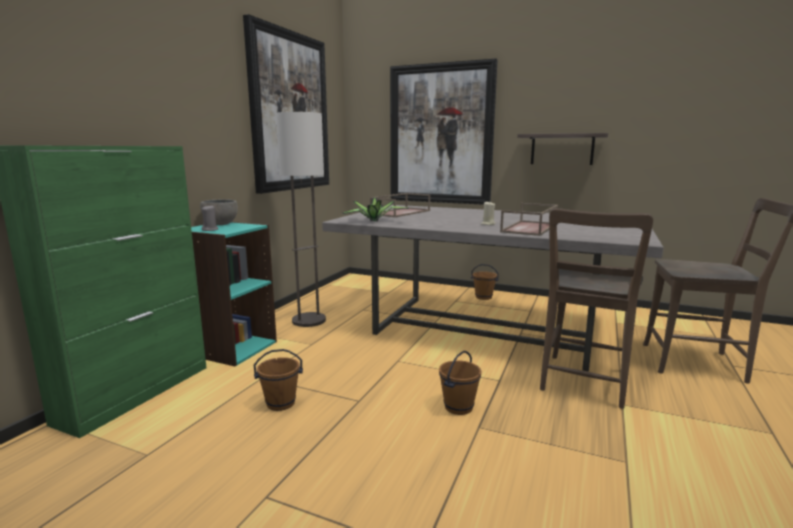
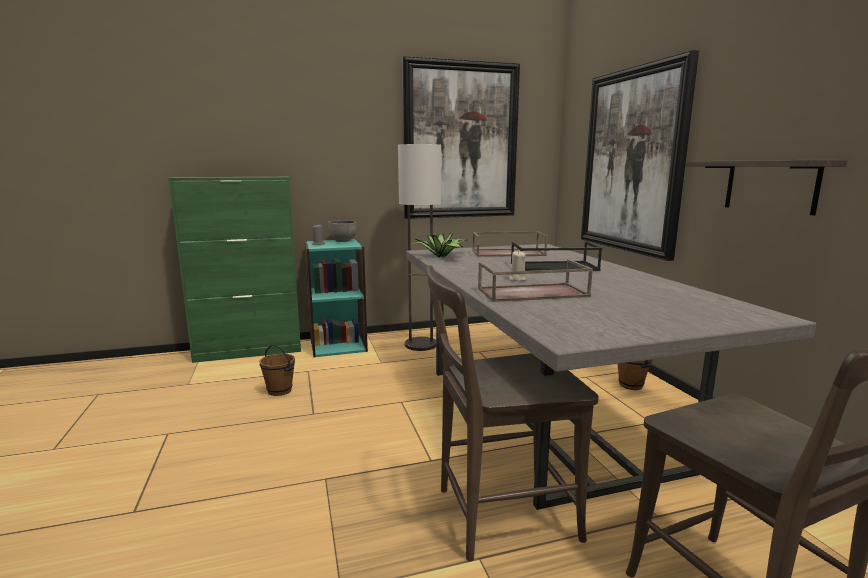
camera: 50 degrees right, 0 degrees up
(458, 407) = (350, 457): brown bucket -> none
(467, 215) = (553, 267): none -> black tray

